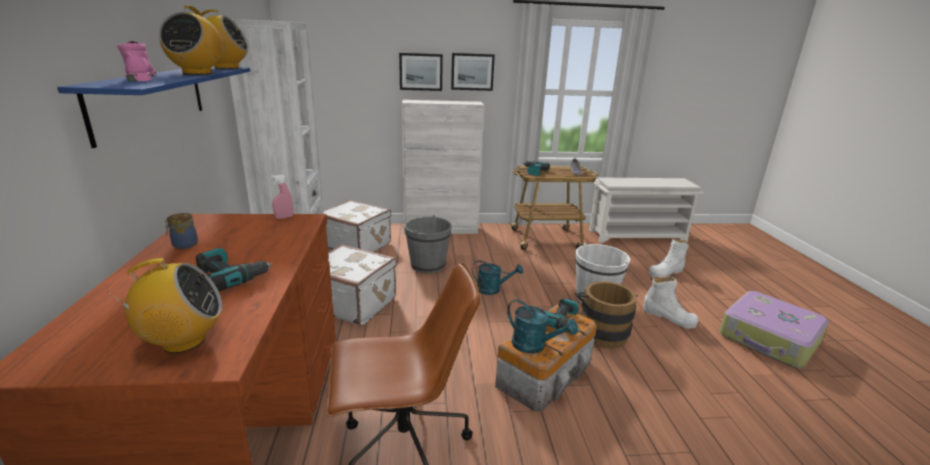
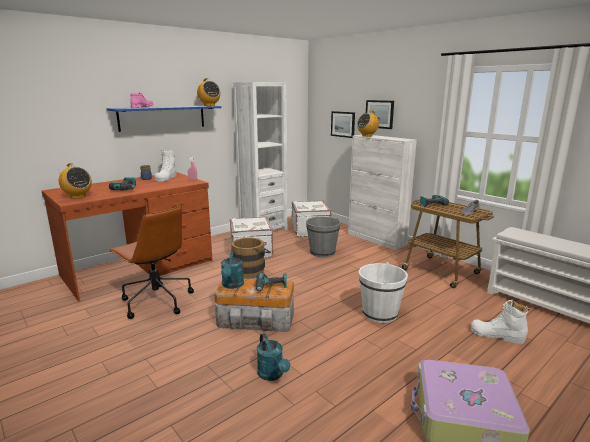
camera: 55 degrees right, 5 degrees down
(197, 73) = (176, 106): radio -> radio (367, 136)
(472, 72) = (414, 114): picture -> picture (343, 124)
(493, 289) = (327, 277): turquoise watering can -> turquoise watering can (272, 375)
(601, 331) = (335, 326): brown bucket -> brown bucket (251, 271)
(669, 317) = (407, 352): white boot -> white boot (166, 178)

